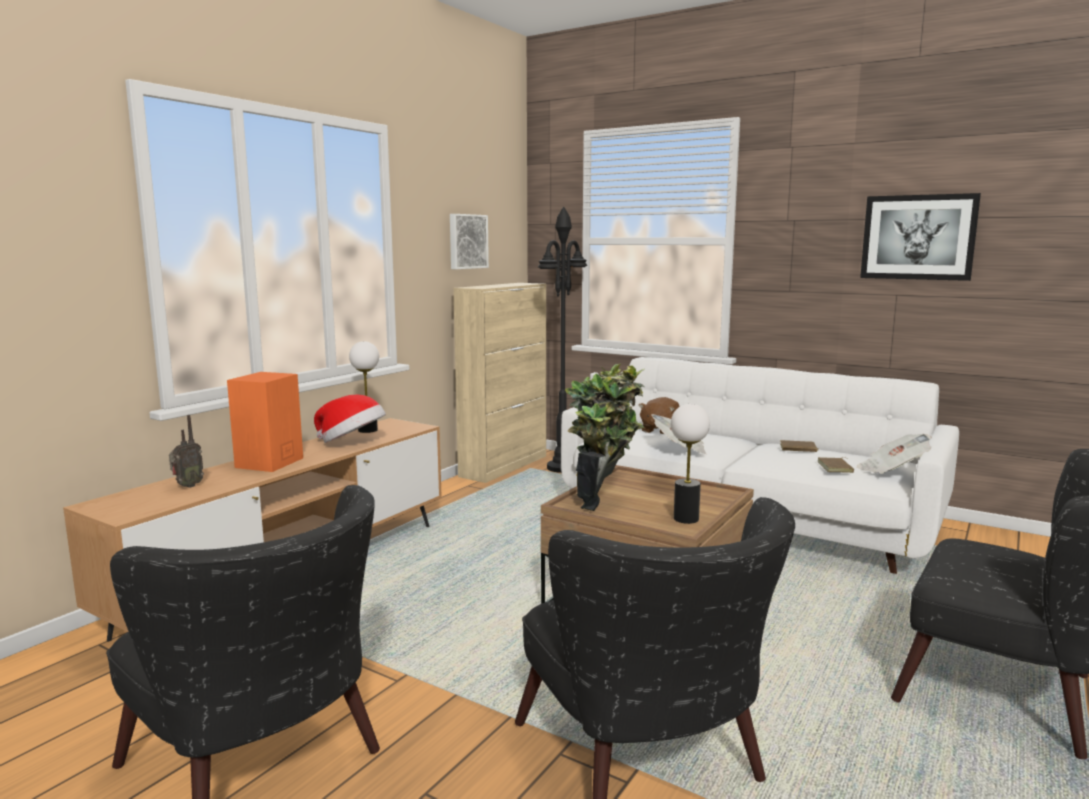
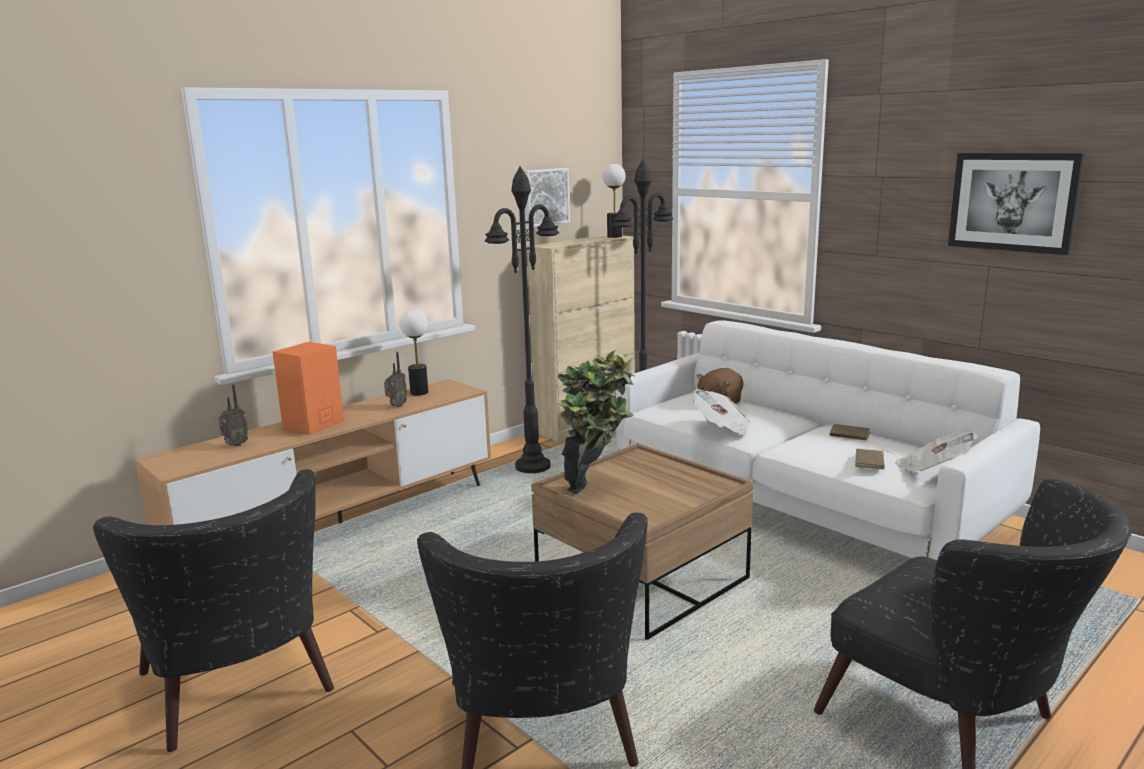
camera: 15 degrees right, 5 degrees up
(352, 442) = (396, 406): hat -> radio
(474, 507) = (532, 467): none -> black floor lamp
(686, 519) = (658, 510): table lamp -> table lamp (614, 236)

